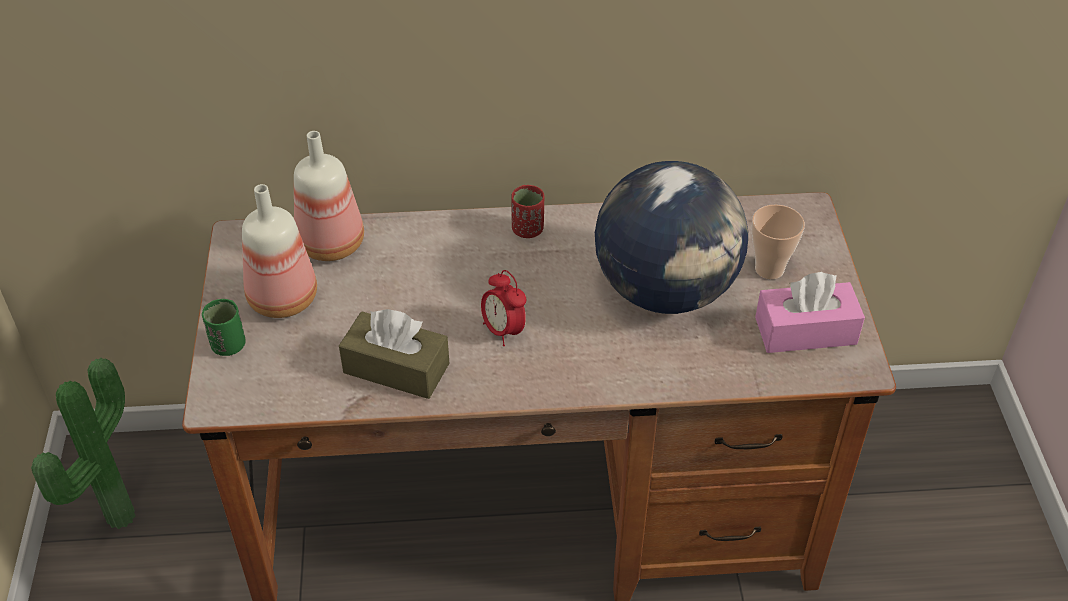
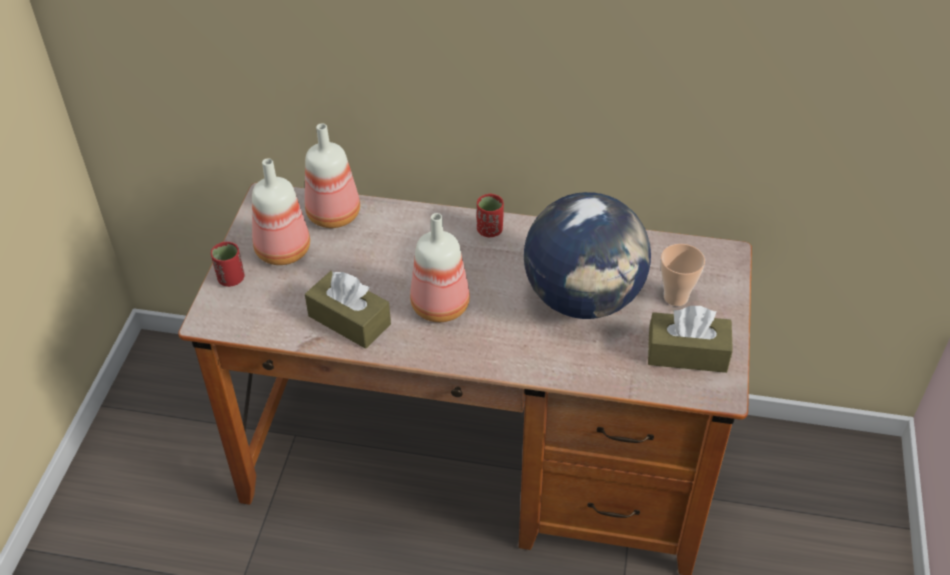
camera: 15 degrees right, 0 degrees up
(115, 515) = (159, 397): potted plant -> none
(228, 345) = (231, 279): green cup -> red cup
(503, 330) = (442, 306): alarm clock -> bottle
(805, 331) = (687, 353): pink tissue box -> brown tissue box

